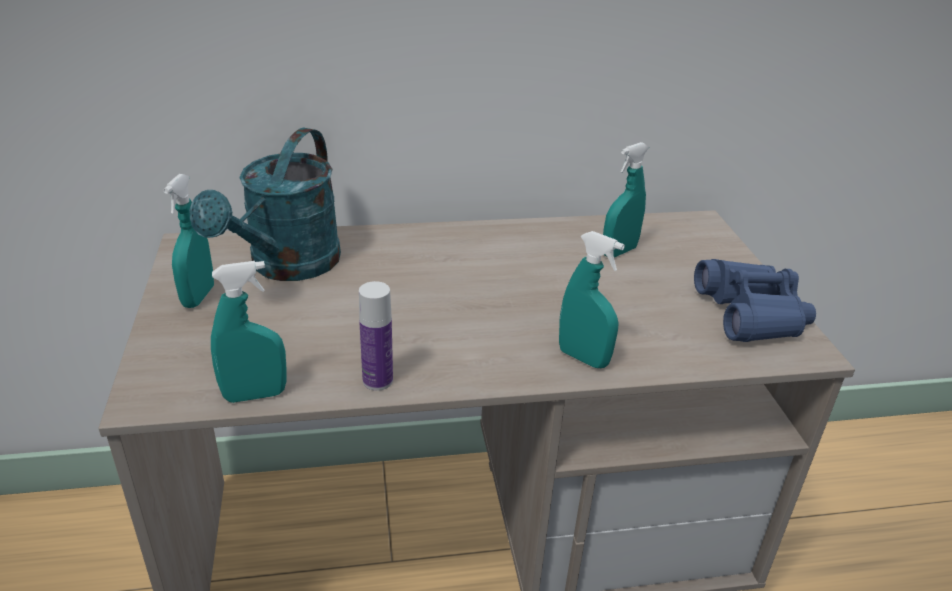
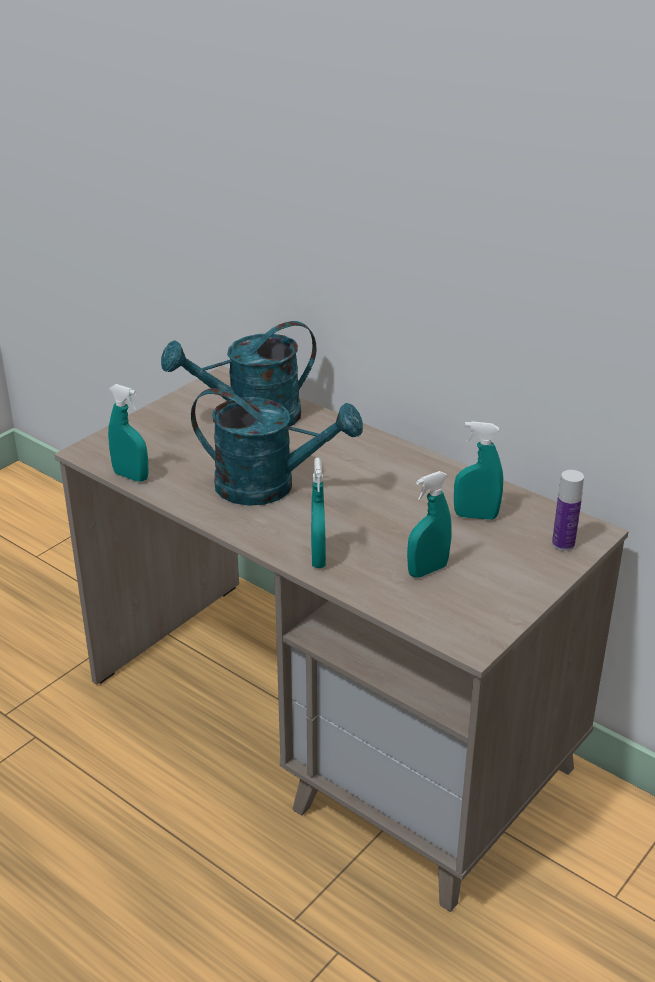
camera: 50 degrees right, 0 degrees up
(198, 297) = (182, 412): turquoise spray bottle -> turquoise spray bottle (427, 570)
(377, 380) = (193, 503): bottle -> bottle (563, 544)
(422, 320) = (269, 486): none -> turquoise watering can
(751, 314) = (483, 602): blue binoculars -> none

